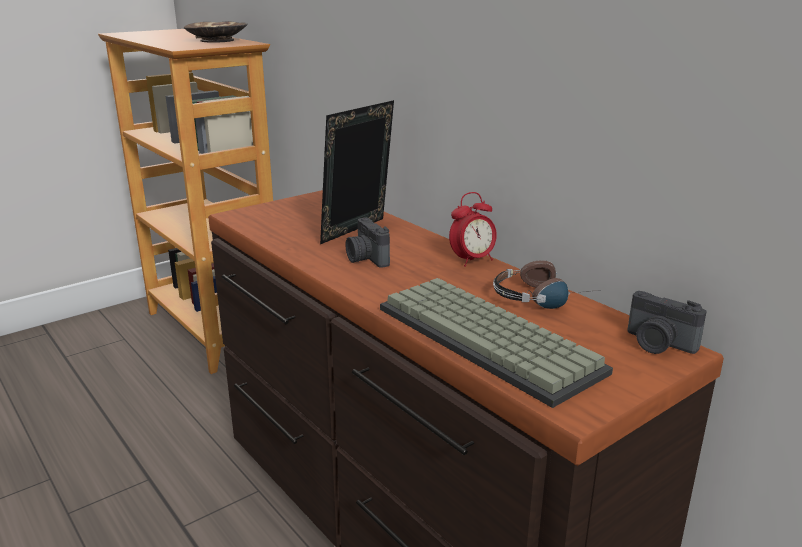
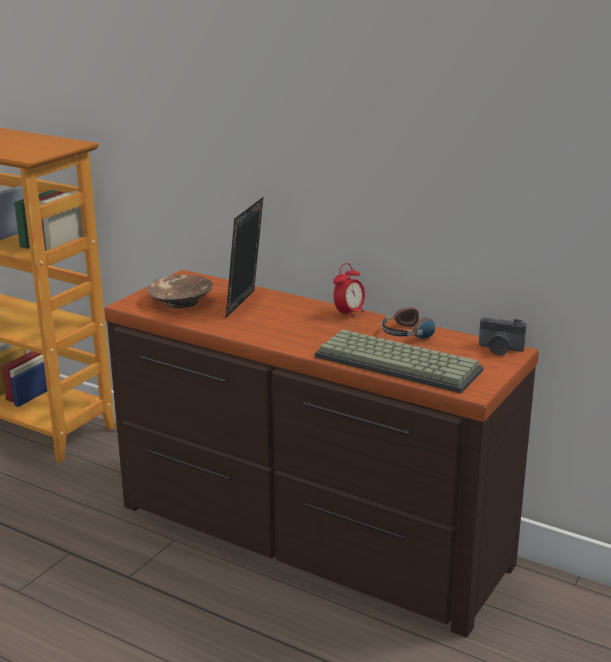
camera: 20 degrees left, 0 degrees up
(218, 40) = (41, 142): brown bowl -> brown bowl (181, 301)
(366, 259) = (271, 324): camera -> none

